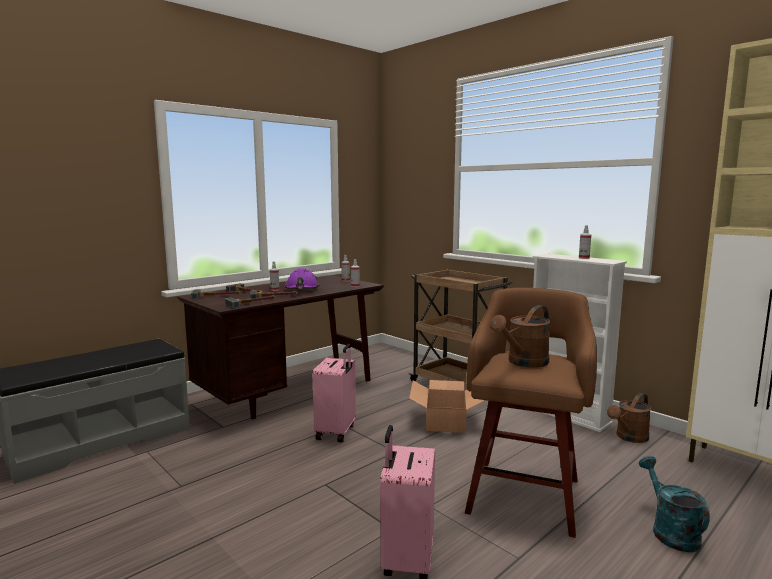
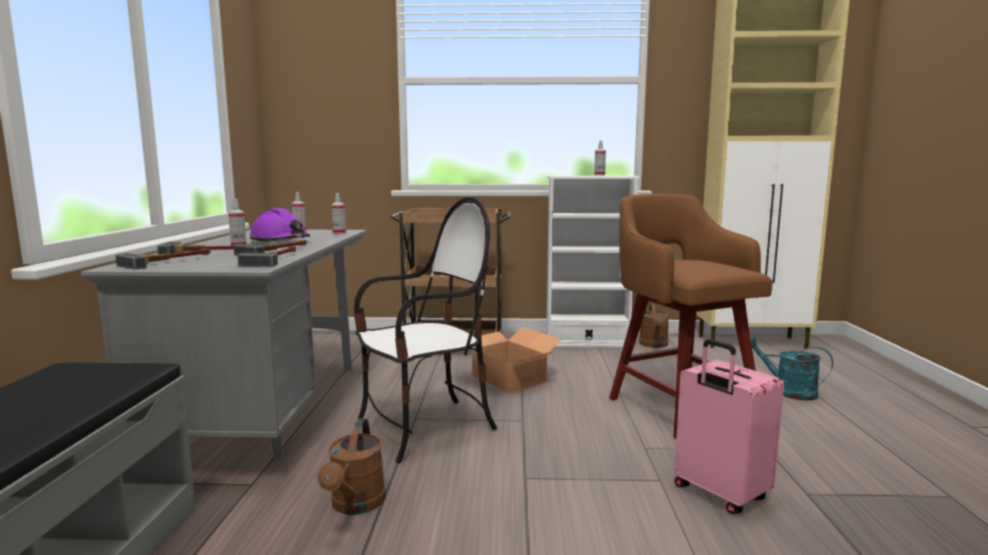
camera: 45 degrees left, 0 degrees up
(290, 393) = (269, 413): brown desk -> grey desk
(337, 432) = (426, 428): pink suitcase -> chair
(523, 363) = (693, 264): brown watering can -> brown watering can (355, 505)

